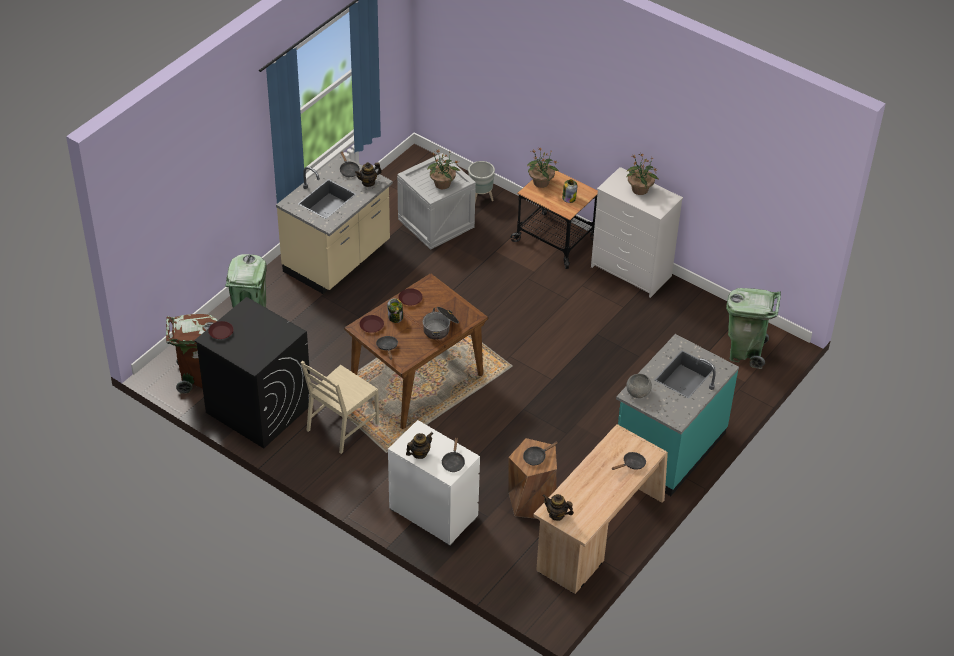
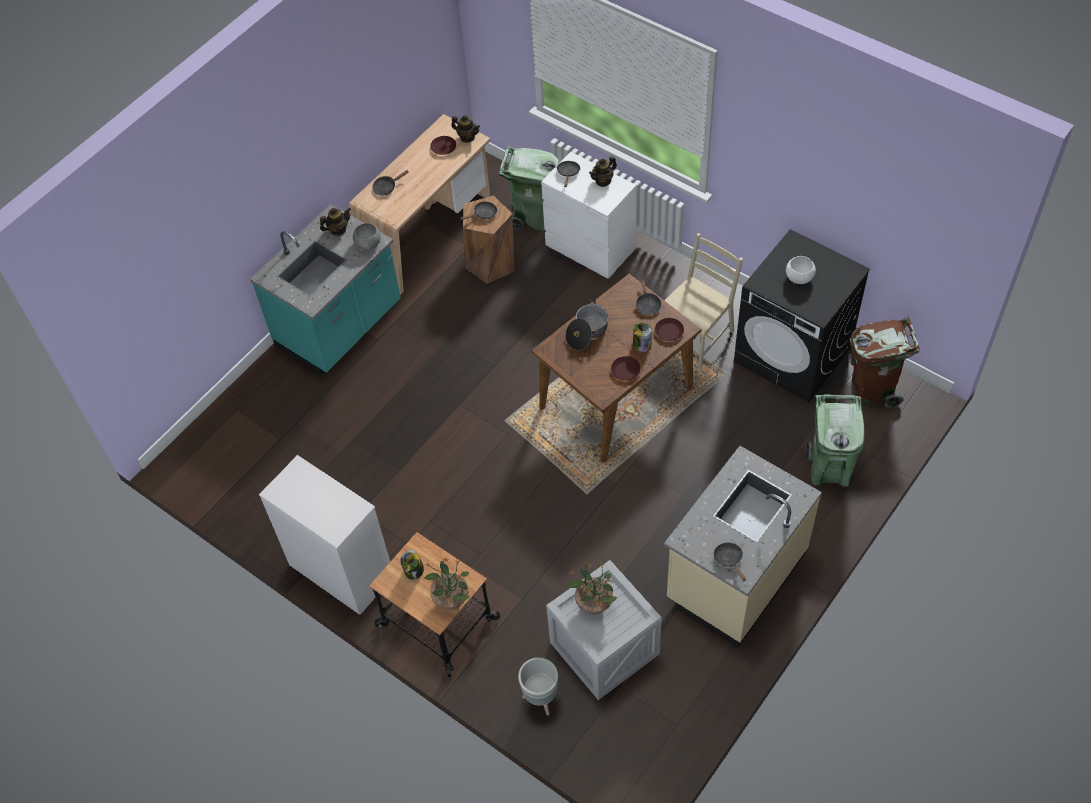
camera: 175 degrees left, 10 degrees up
(221, 332) = (842, 279): brown plate -> brown plate (443, 148)
(256, 335) = (799, 277): none -> white bowl
(368, 182) = (698, 537): teapot -> teapot (338, 230)
(640, 190) = (315, 504): potted plant -> none
(745, 352) = (224, 450): green trash can -> green trash can (533, 217)

